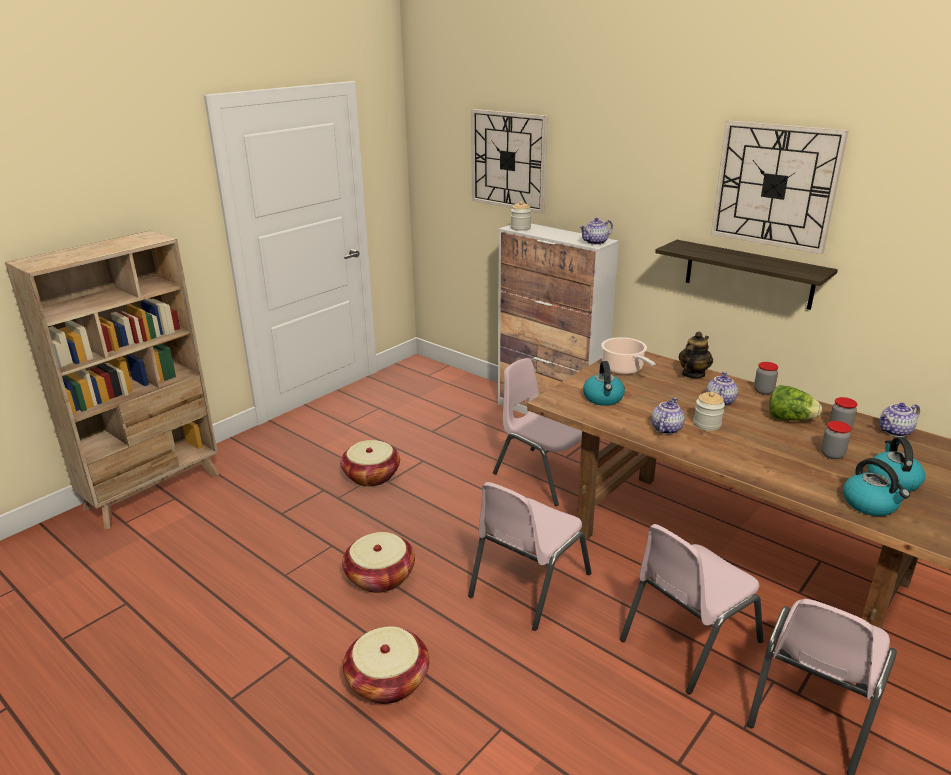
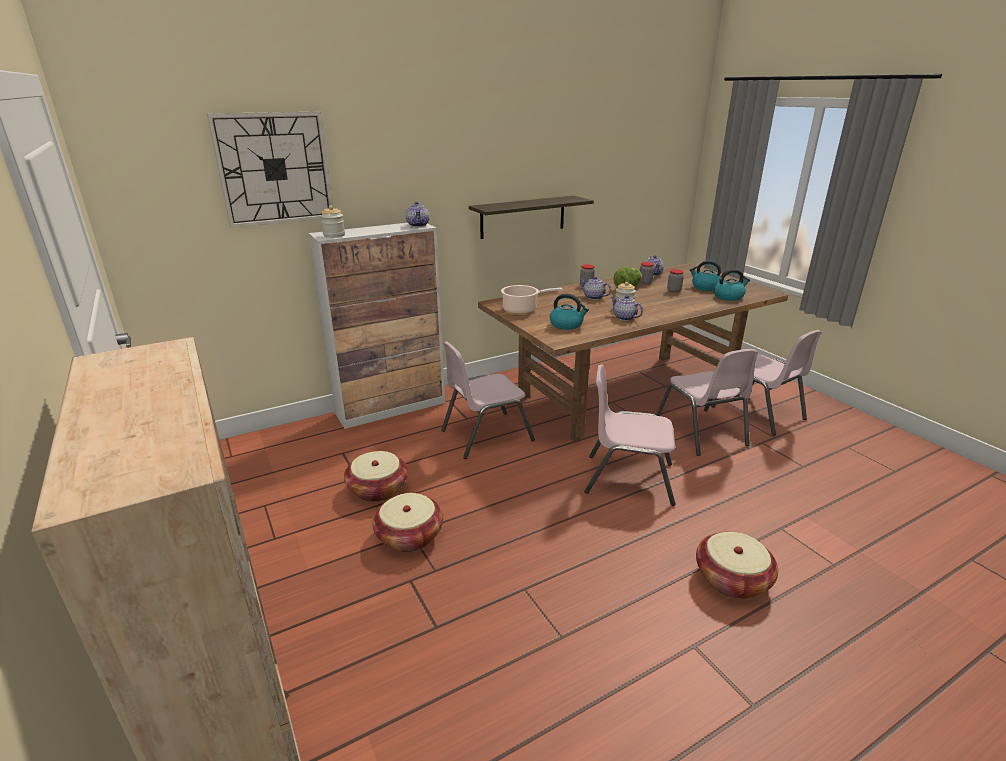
camera: 70 degrees left, 0 degrees up
(380, 577) = (590, 560): basket -> basket (378, 489)
(528, 584) = (628, 478): pink chair -> pink chair turned 135 degrees clockwise
(693, 374) = (548, 294): teapot -> none
(775, 186) = (531, 145): wall clock -> none

